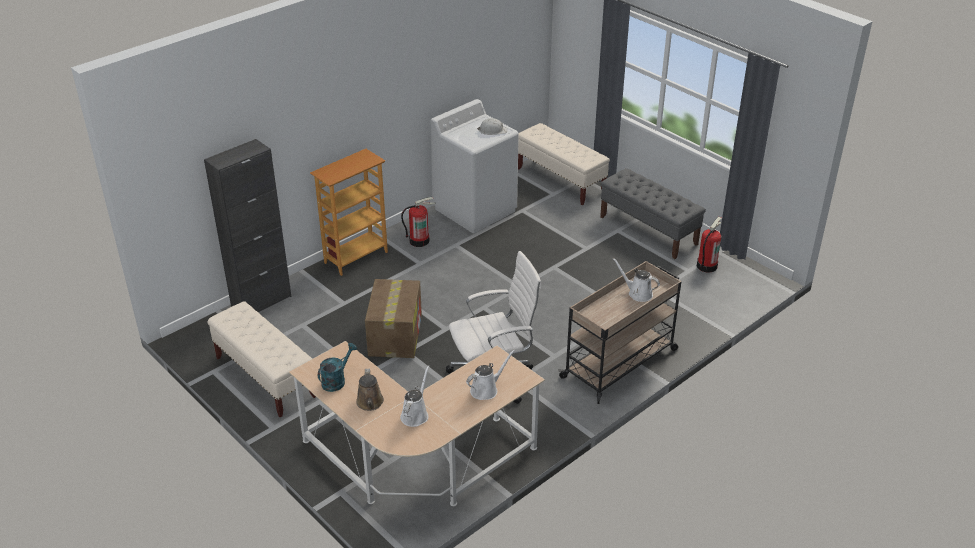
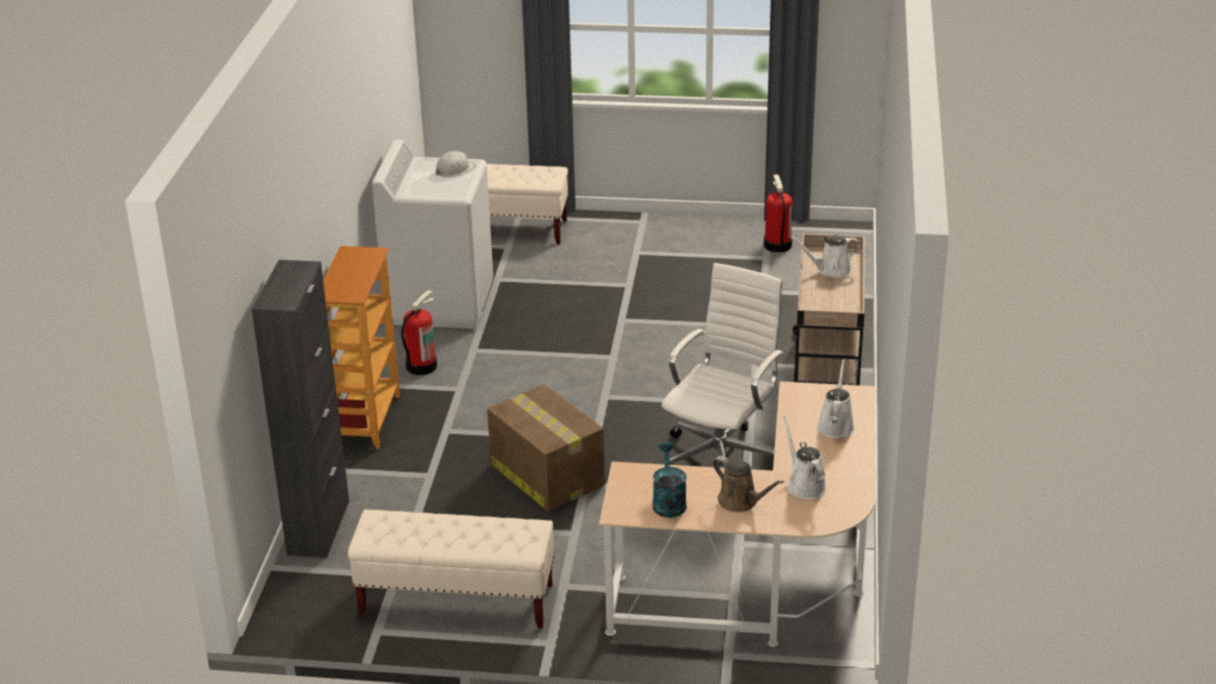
camera: 40 degrees left, 5 degrees down
(648, 230) = (669, 238): grey bench -> none

